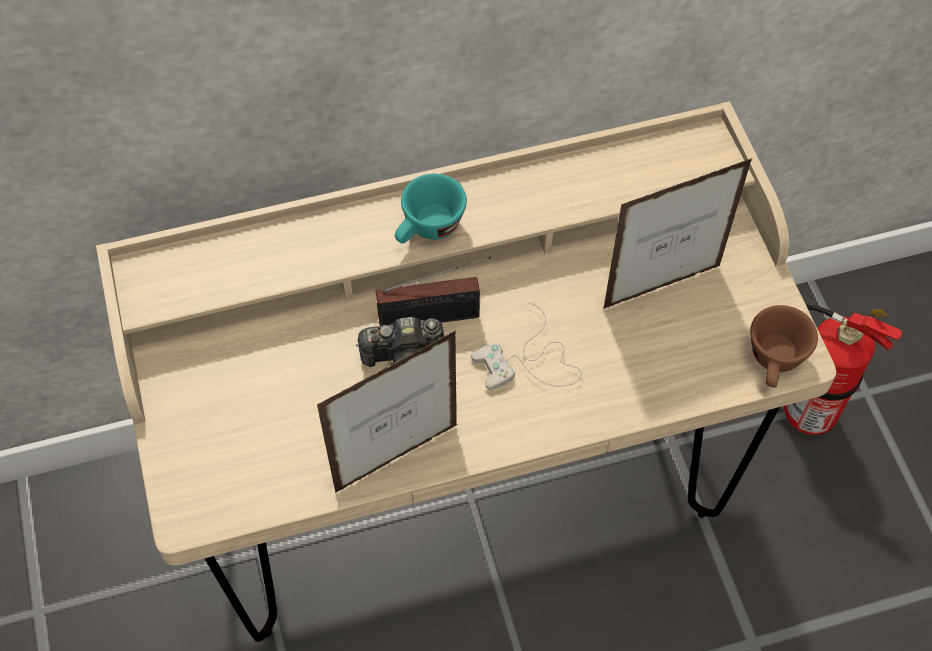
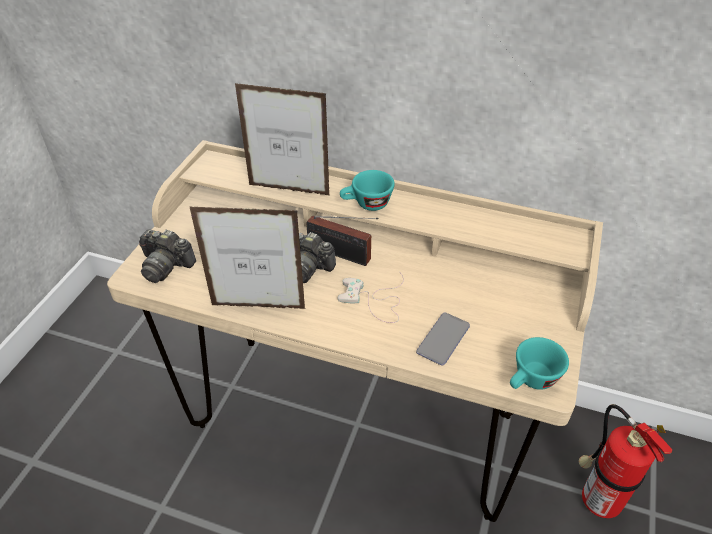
camera: 35 degrees right, 15 degrees down
(216, 474) = (166, 265): none -> camera
(647, 367) = (443, 339): none -> phone
(662, 287) = (489, 304): picture frame -> picture frame (289, 190)
(775, 362) = (531, 381): brown cup -> turquoise cup

